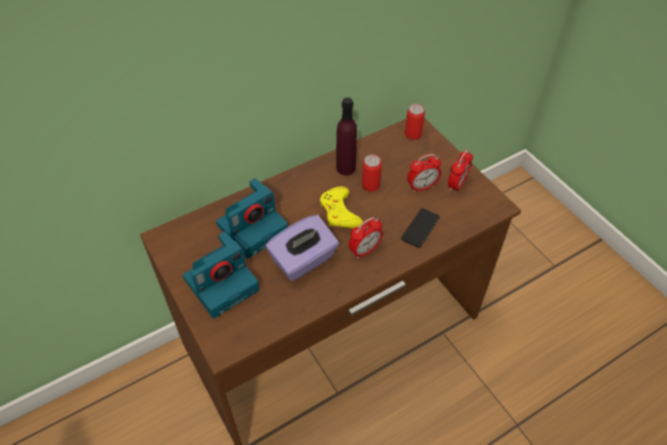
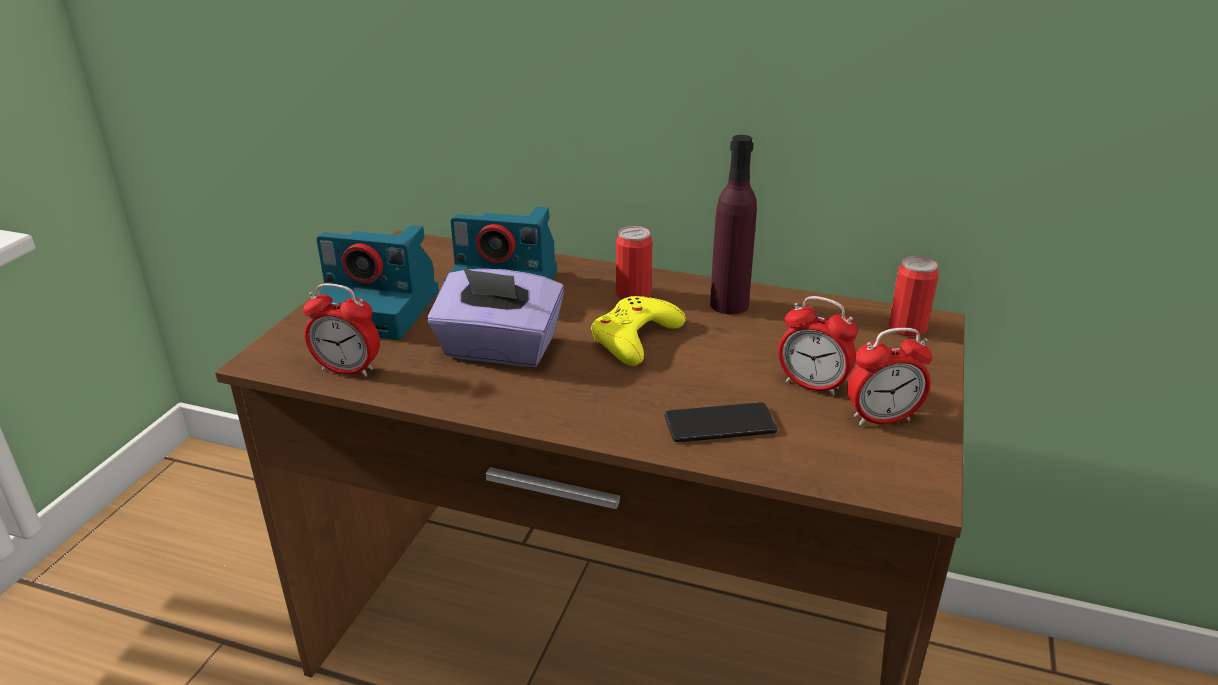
camera: 50 degrees right, 20 degrees down
(364, 250) = (591, 392): alarm clock -> alarm clock (348, 370)
(370, 185) = (732, 338): can -> can (633, 294)

